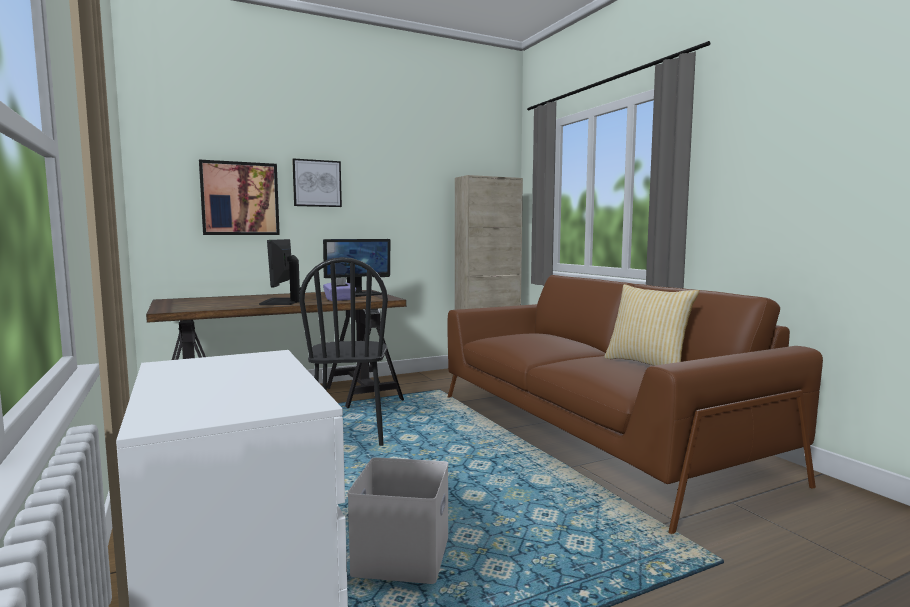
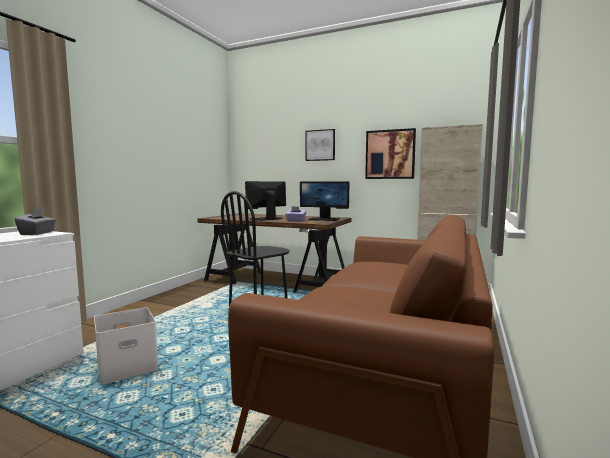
camera: 50 degrees right, 0 degrees up
(235, 361) = (37, 233): none -> grey tissue box
(240, 198) = (278, 158): picture -> picture (390, 154)
(648, 363) = (367, 304): pillow -> none

